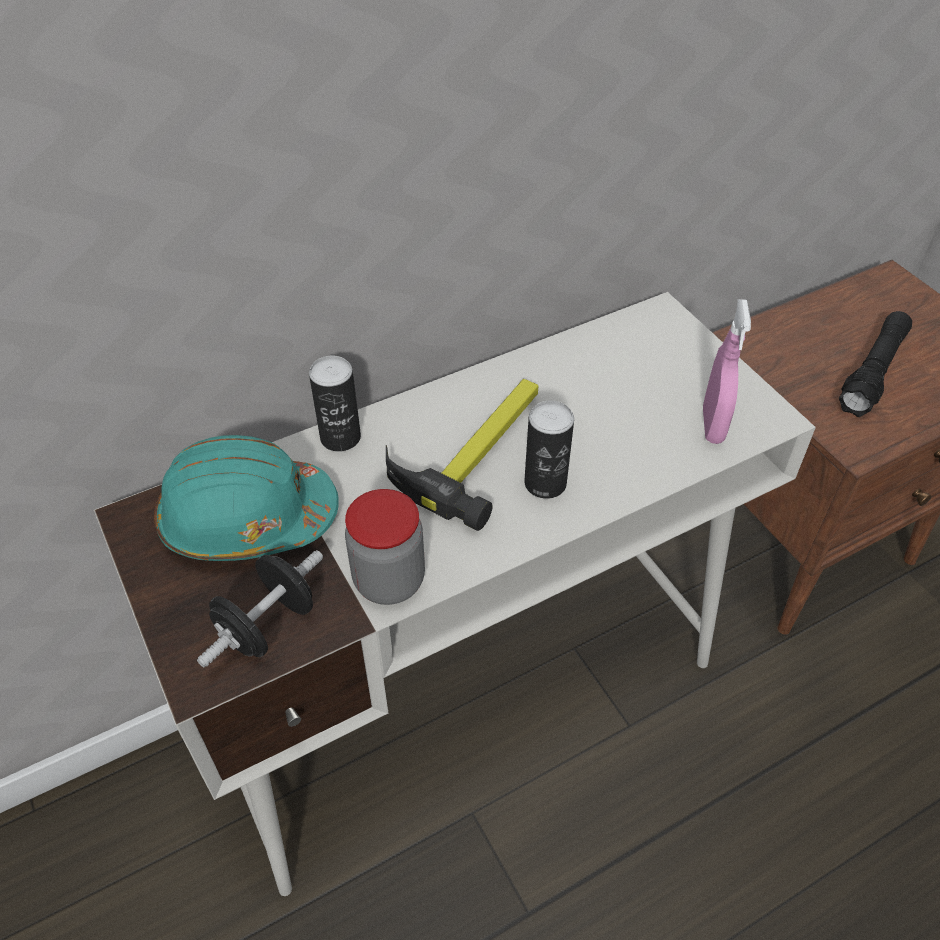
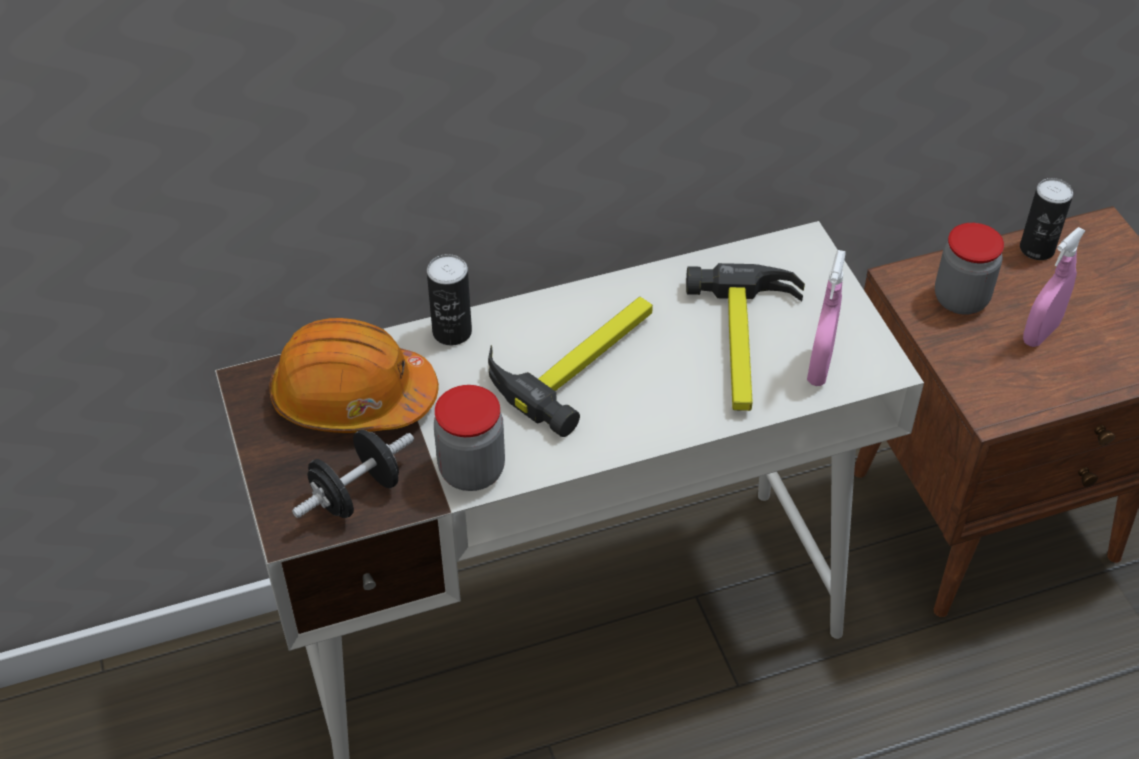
camera: 10 degrees right, 0 degrees up
(247, 519) = (352, 397): turquoise hard hat -> orange hard hat
(545, 483) = (638, 401): can -> can (1037, 249)
(636, 414) = (746, 346): none -> hammer
(793, 352) = (960, 299): none -> jar
(872, 373) = (1040, 333): black flashlight -> pink spray bottle

